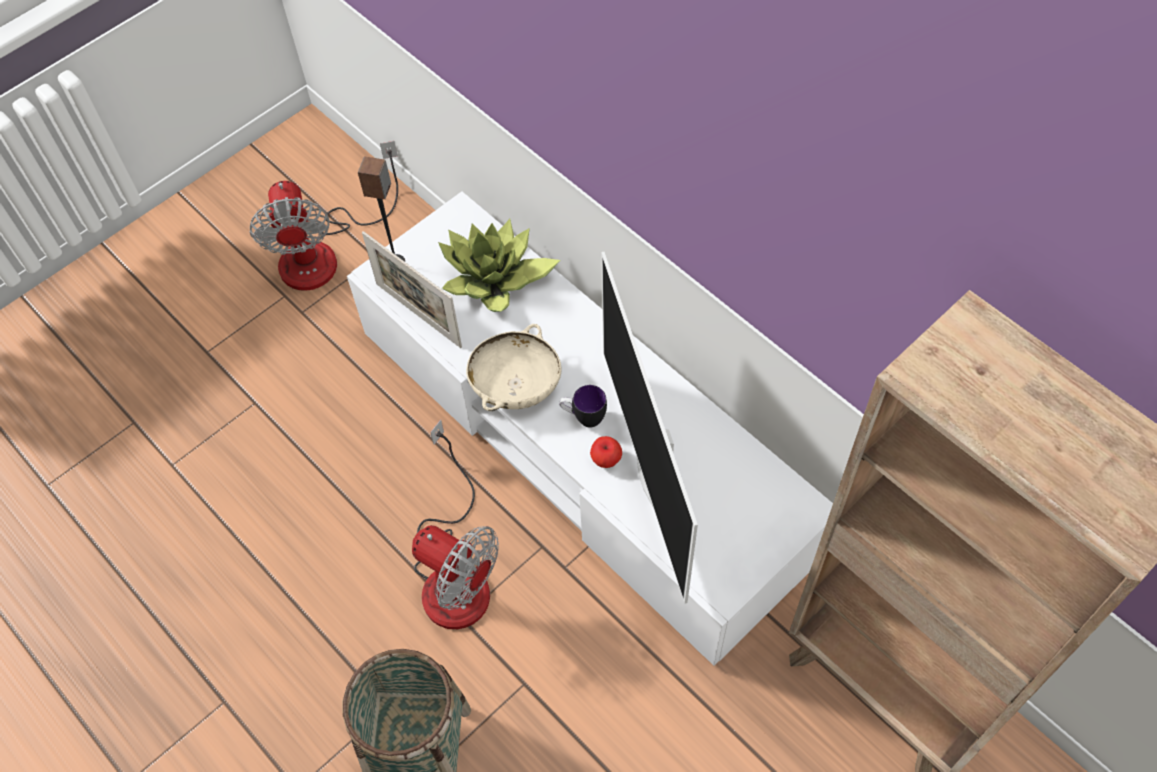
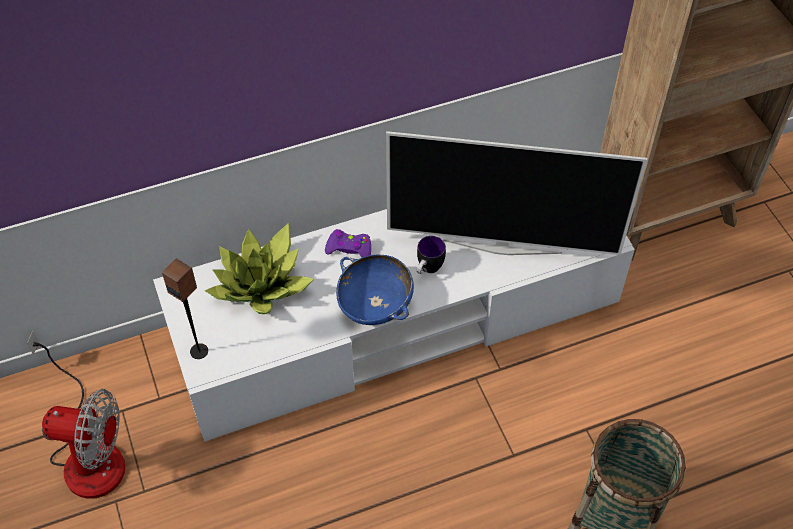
camera: 70 degrees left, 5 degrees down
(418, 315) = (266, 351): picture frame -> none
(455, 571) = (471, 446): fan -> none
(515, 385) = (375, 304): beige bowl -> blue bowl
(577, 335) = (349, 248): none -> purple game controller
(606, 459) = (471, 268): apple -> none

